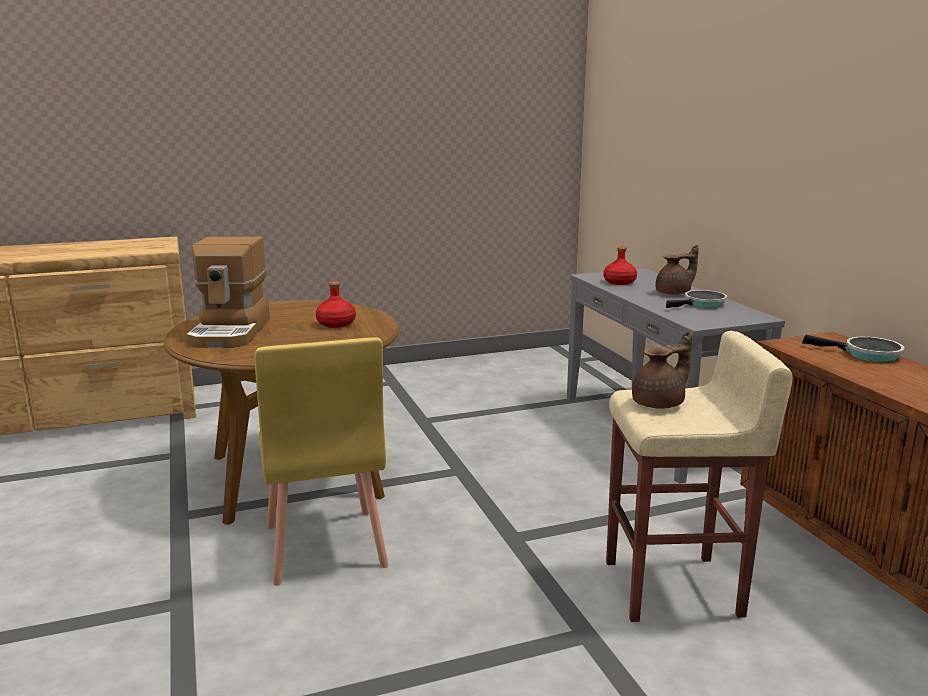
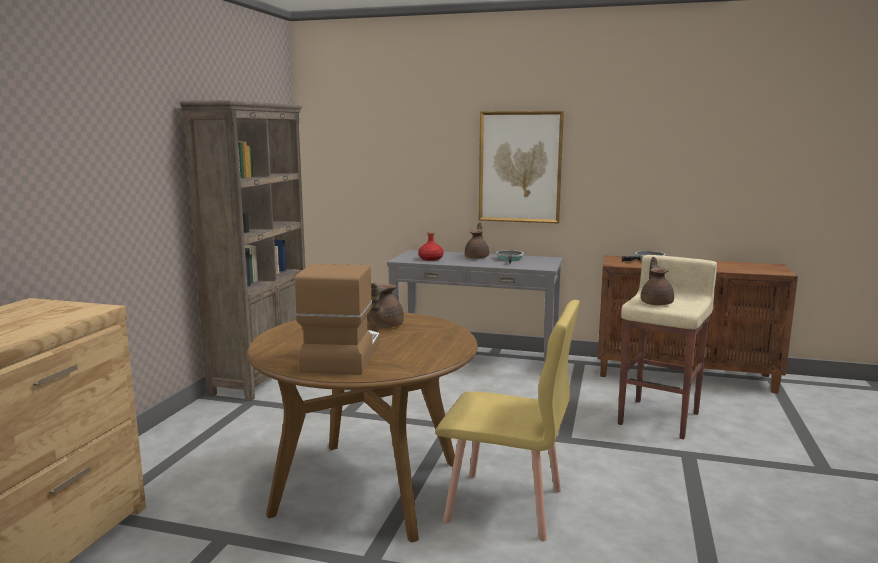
camera: 55 degrees left, 5 degrees down
(231, 332) = (341, 356): coffee machine -> coffee machine turned 120 degrees counterclockwise
(336, 324) = (384, 326): red bottle -> brown teapot
(449, 366) = (262, 375): none -> brown bookcase
(757, 169) = (520, 167): none -> picture

